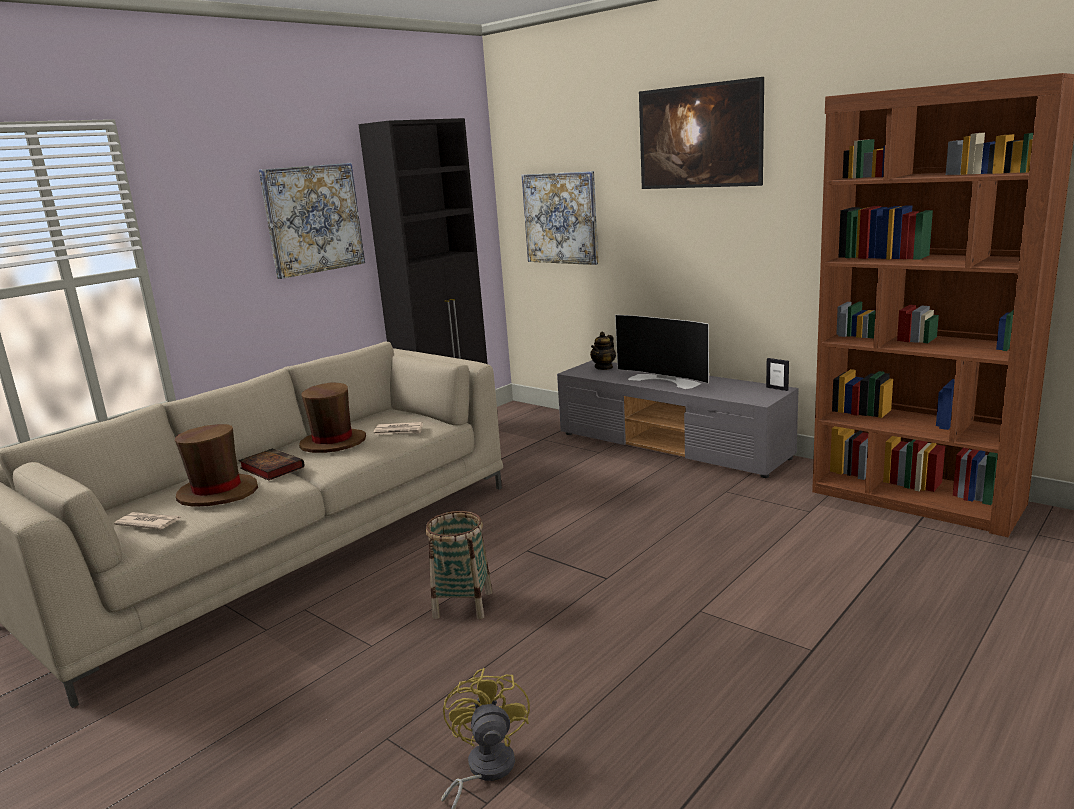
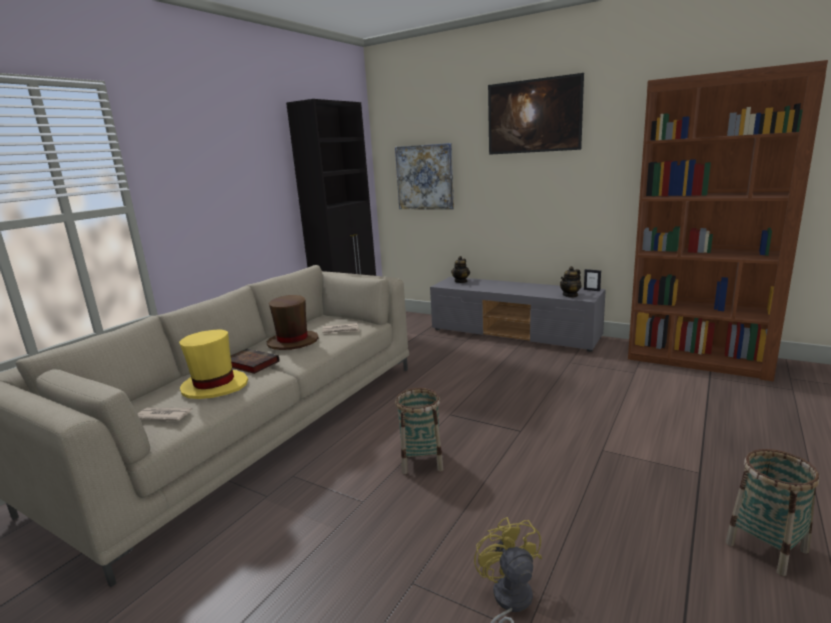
camera: 10 degrees left, 0 degrees up
(217, 493) = (214, 386): brown hat -> yellow hat
(313, 219) = (255, 173): picture -> none
(666, 380) = (511, 287): television -> none
(740, 395) = (570, 295): none -> teapot
(837, 746) = (766, 547): none -> basket

